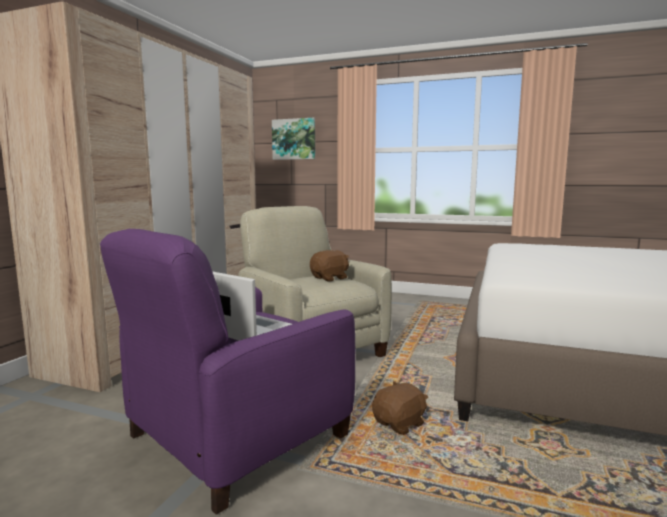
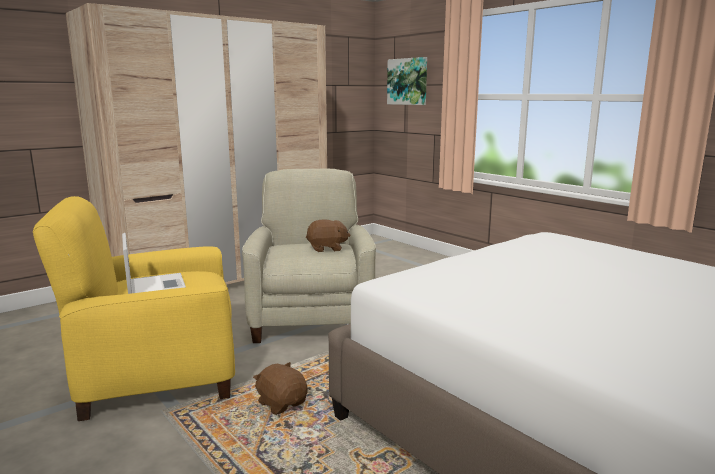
camera: 30 degrees right, 5 degrees up
(236, 437) = (157, 374): purple armchair -> yellow armchair
(400, 424) = (282, 403): brown plush toy -> brown plush toy turned 120 degrees counterclockwise

